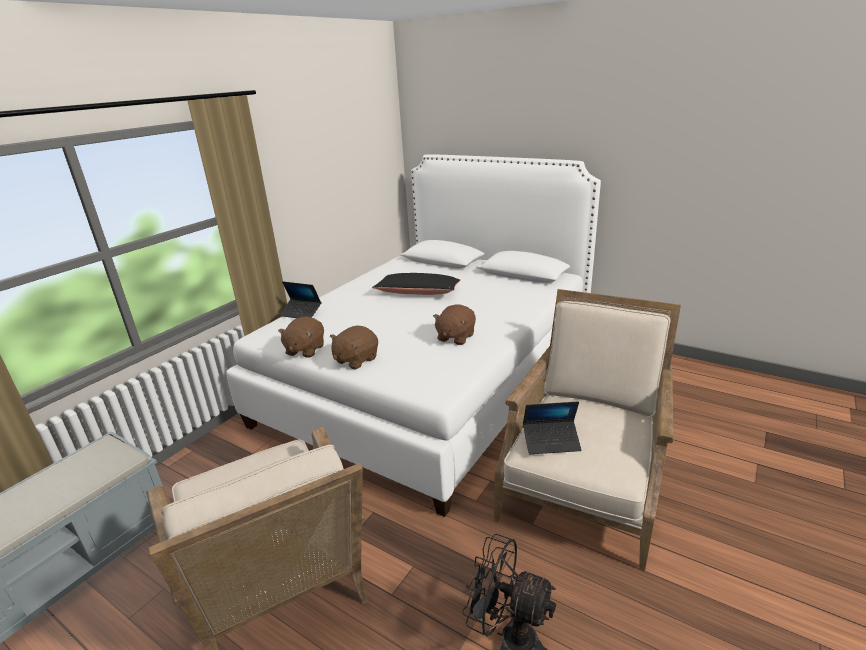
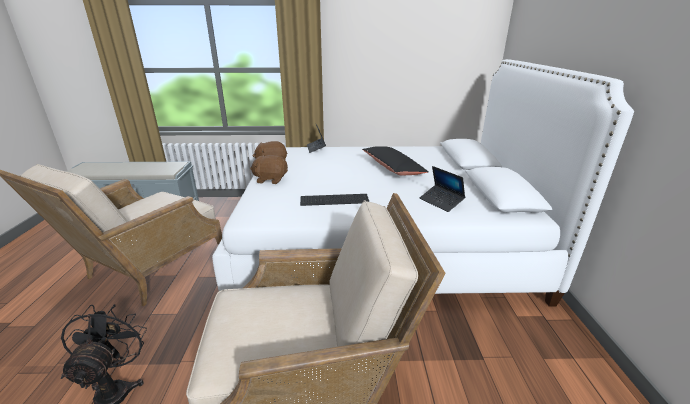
camera: 55 degrees right, 0 degrees up
(455, 337) = (335, 200): brown plush toy -> keyboard
(551, 442) = (246, 303): laptop -> laptop (441, 202)

